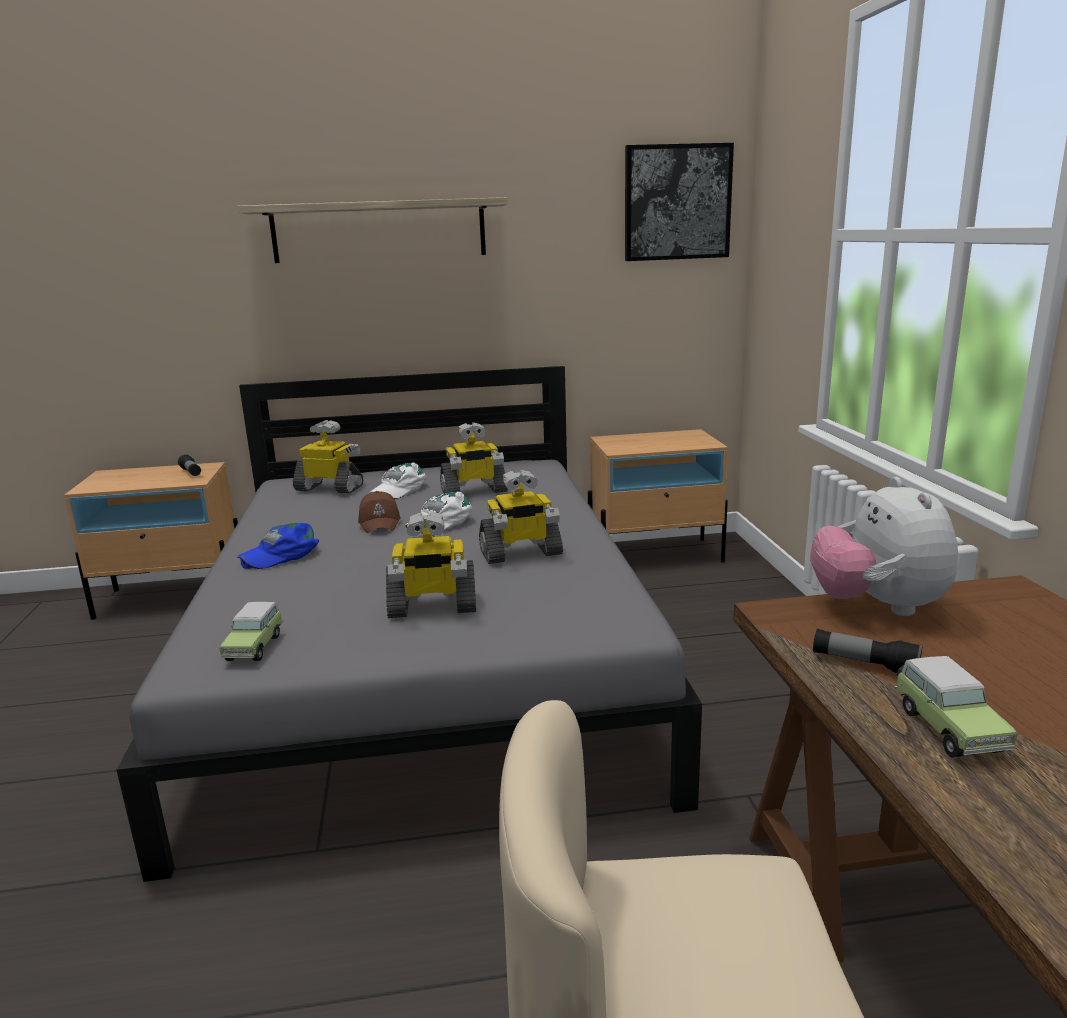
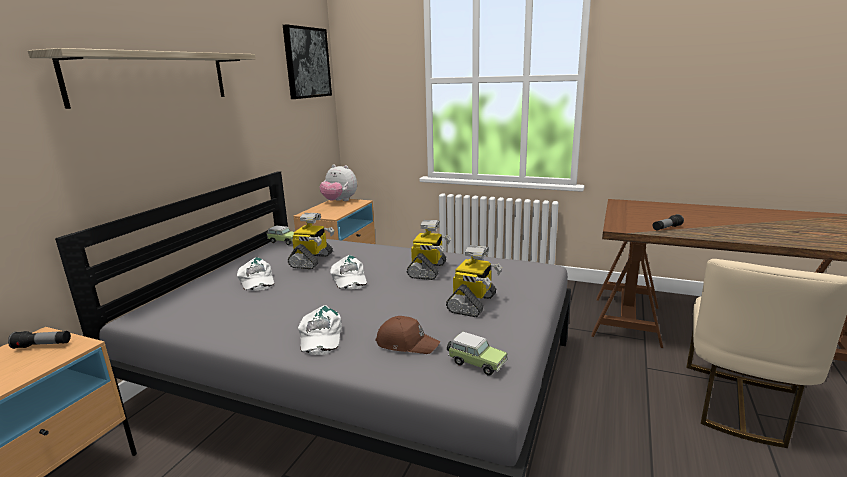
camera: 60 degrees left, 0 degrees up
(281, 554) = (320, 336): blue cap -> white cap
(330, 488) = (201, 301): toy robot -> none
(380, 522) = (314, 295): brown cap -> brown cap (406, 343)
(877, 607) = (621, 217): plush toy -> plush toy (339, 201)
(946, 727) = (712, 230): toy car -> toy car (283, 241)

